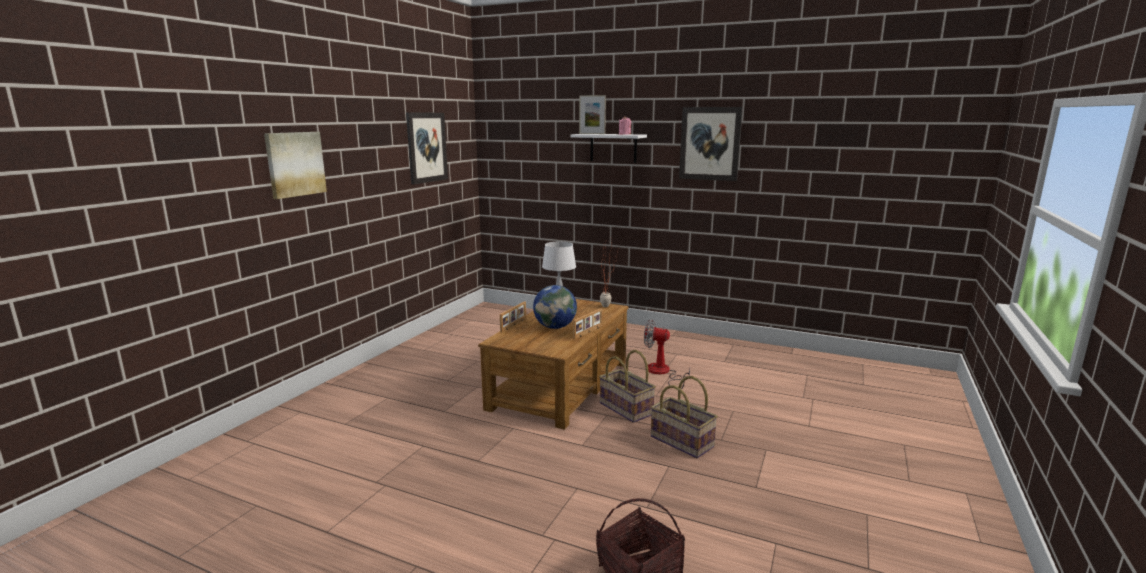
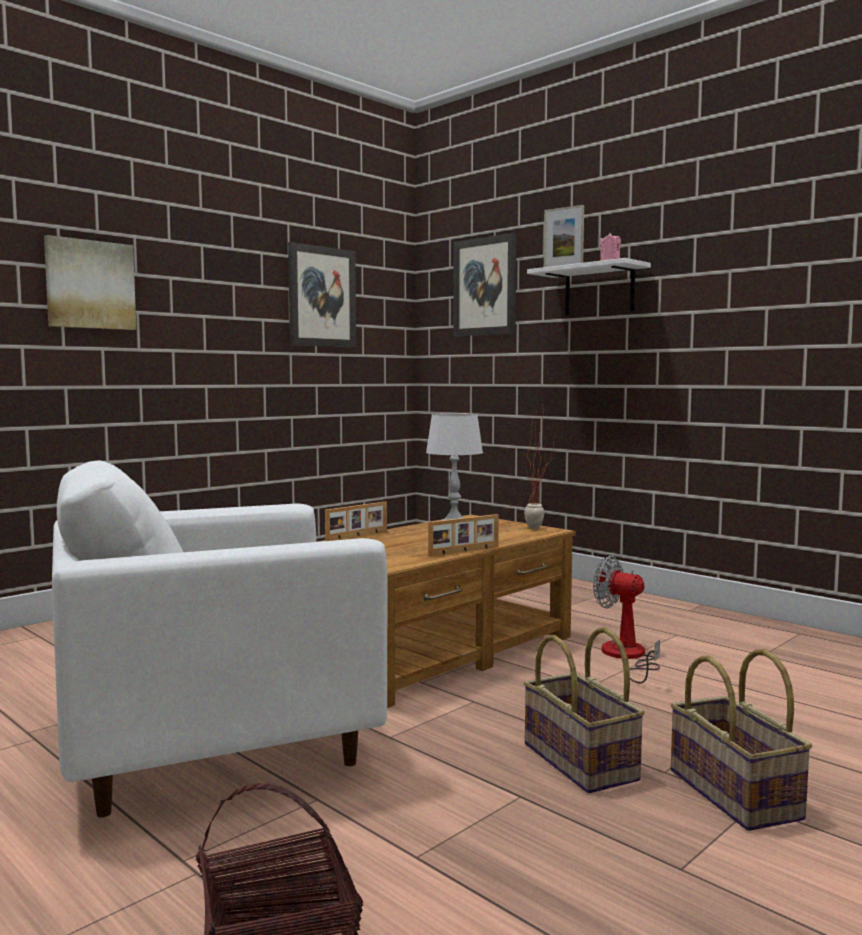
camera: 20 degrees right, 10 degrees down
(499, 470) = (217, 749): none -> white armchair
(555, 327) = (418, 542): globe -> none
(627, 408) = (517, 697): basket -> basket (736, 794)
(710, 143) = (755, 265): picture -> picture (485, 286)

